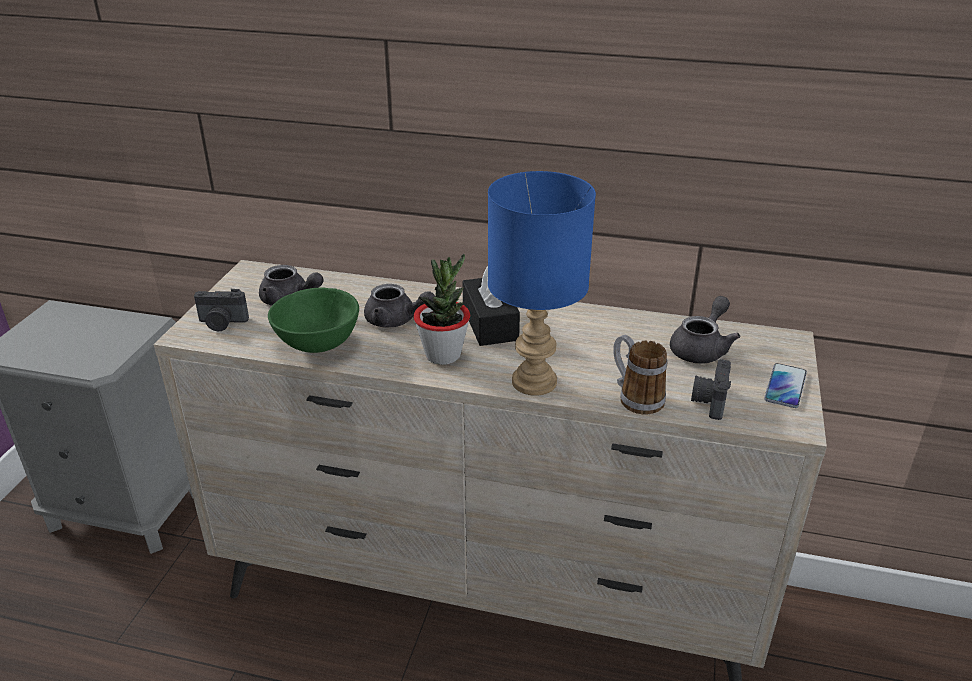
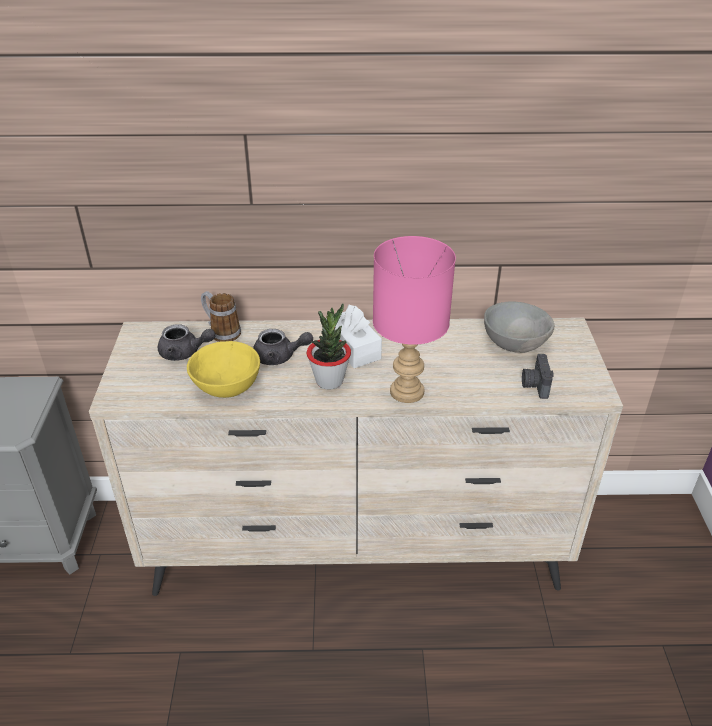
camera: 15 degrees left, 5 degrees up
(222, 323) = (138, 383): camera -> none
(316, 344) = (226, 388): green bowl -> yellow bowl
(490, 323) = (353, 348): black tissue box -> white tissue box
(534, 383) = (407, 392): blue table lamp -> pink table lamp
(634, 397) = (483, 391): mug -> mug (221, 332)
(701, 348) = (514, 344): grey teapot -> grey bowl
(785, 386) = (581, 364): phone -> none

